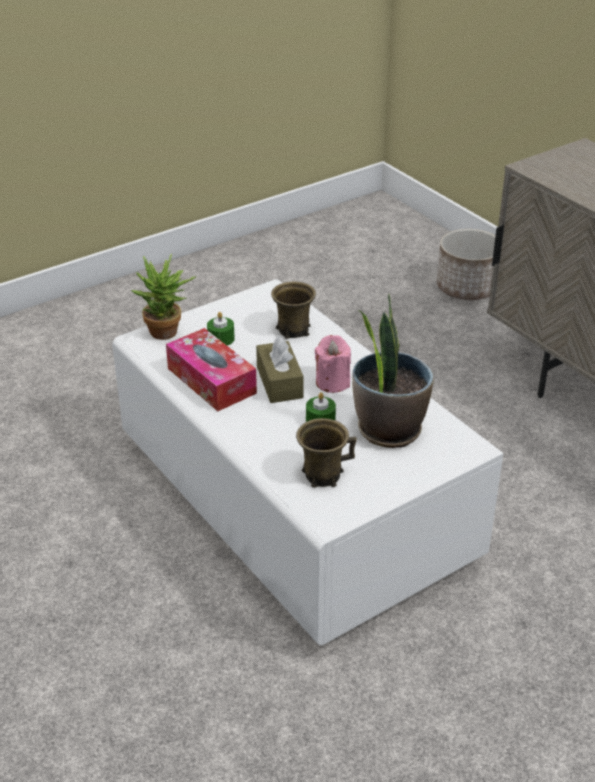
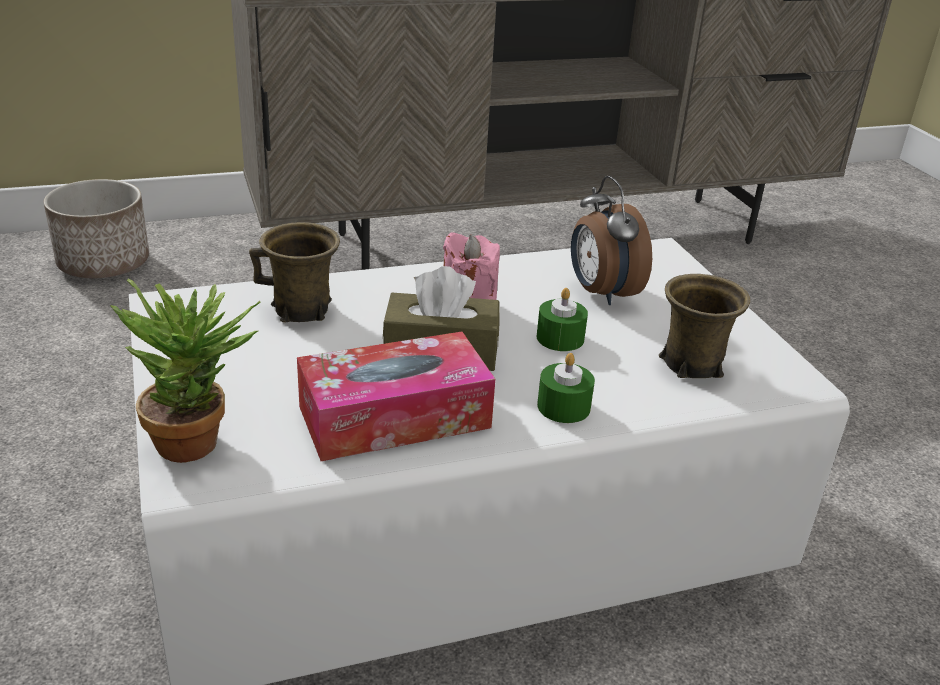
camera: 75 degrees left, 5 degrees down
(221, 339) = (269, 382): green candle -> green candle (563, 407)
(388, 429) = (601, 293): potted plant -> alarm clock

